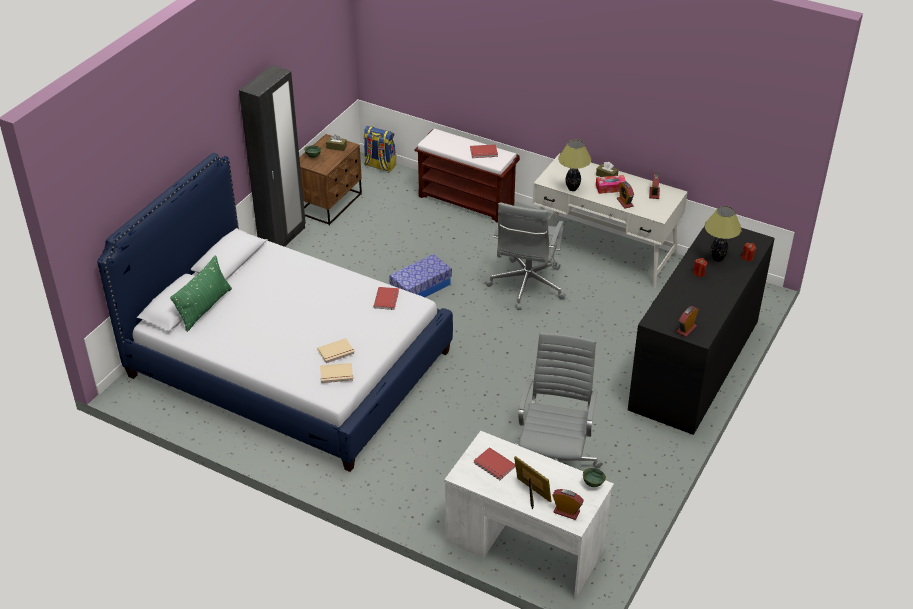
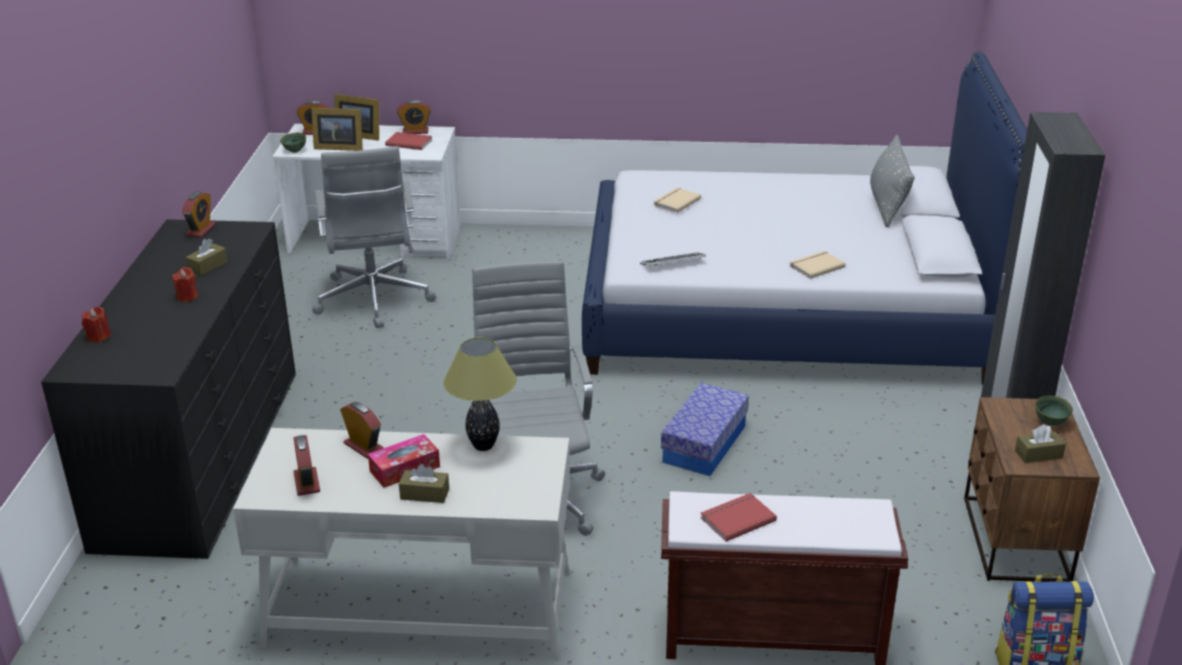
camera: 155 degrees right, 10 degrees down
(204, 308) = (887, 205): green pillow -> grey pillow
(336, 375) = (653, 186): beige book -> beige book (815, 266)
(387, 299) = (673, 264): red book -> keyboard
(481, 482) = (415, 131): none -> alarm clock
(555, 478) = (338, 147): none -> picture frame
(685, 294) = (208, 266): none -> brown tissue box
(717, 259) = (155, 322): table lamp -> none

